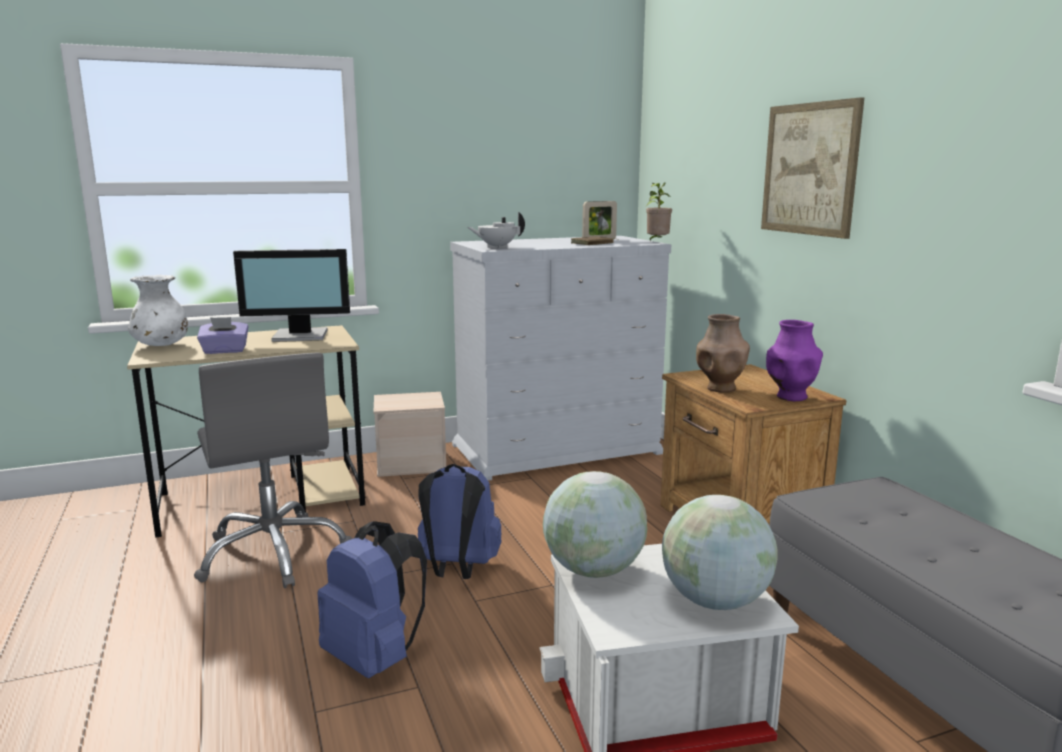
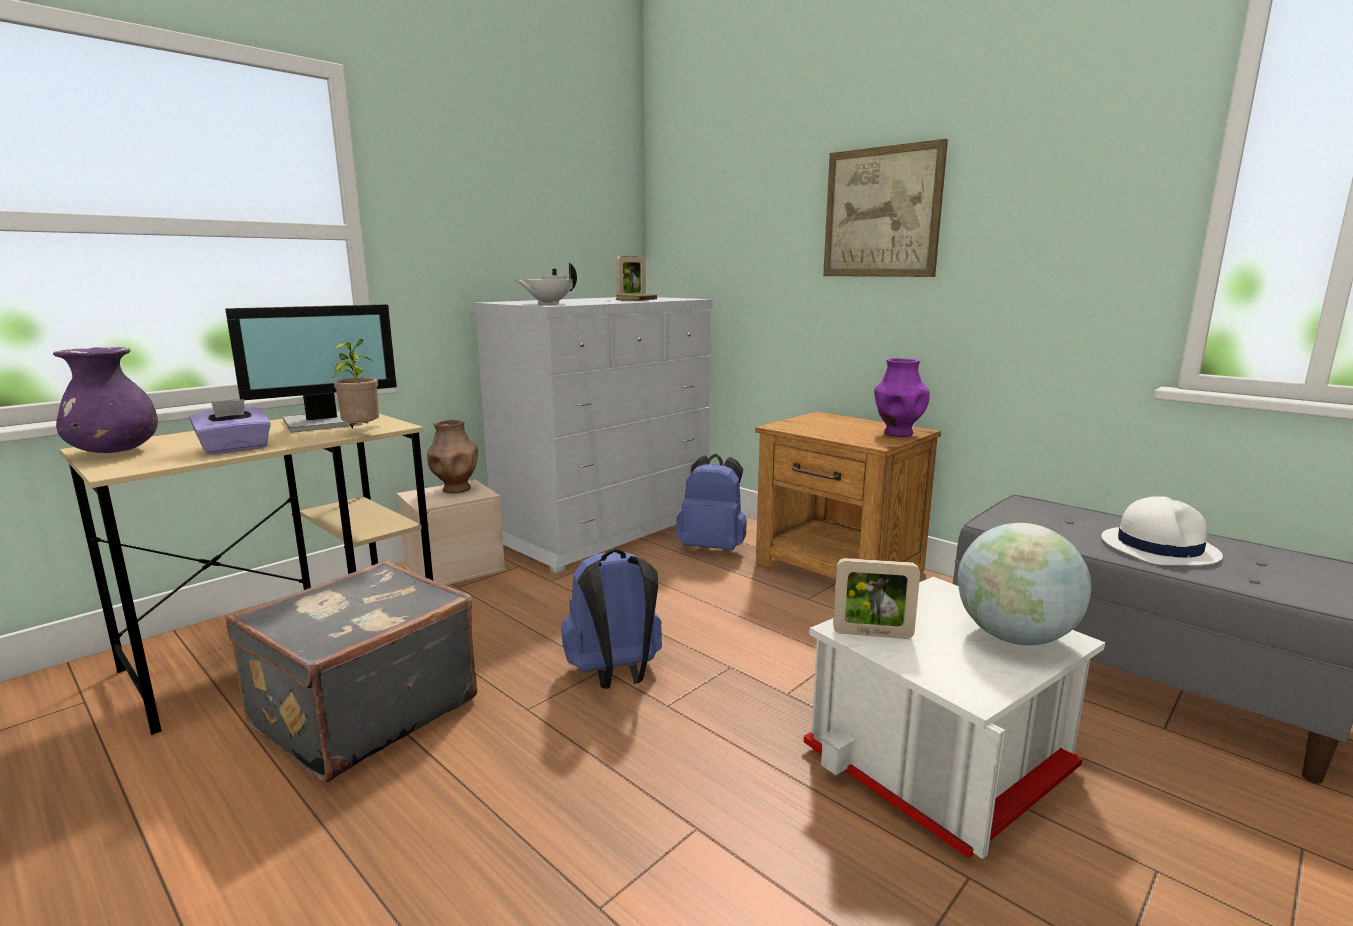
camera: 25 degrees left, 0 degrees up
(161, 345) = (115, 452): white vase -> purple vase
(274, 553) = (361, 712): grey office chair -> grey suitcase
(375, 658) = (614, 809): blue backpack -> blue backpack (713, 547)
(594, 570) = (872, 634): globe -> picture frame
(657, 243) = (696, 298): potted plant -> potted plant (361, 432)
(720, 388) = (828, 433): brown vase -> brown vase (455, 489)
(953, 554) = (1158, 547): none -> white hat

